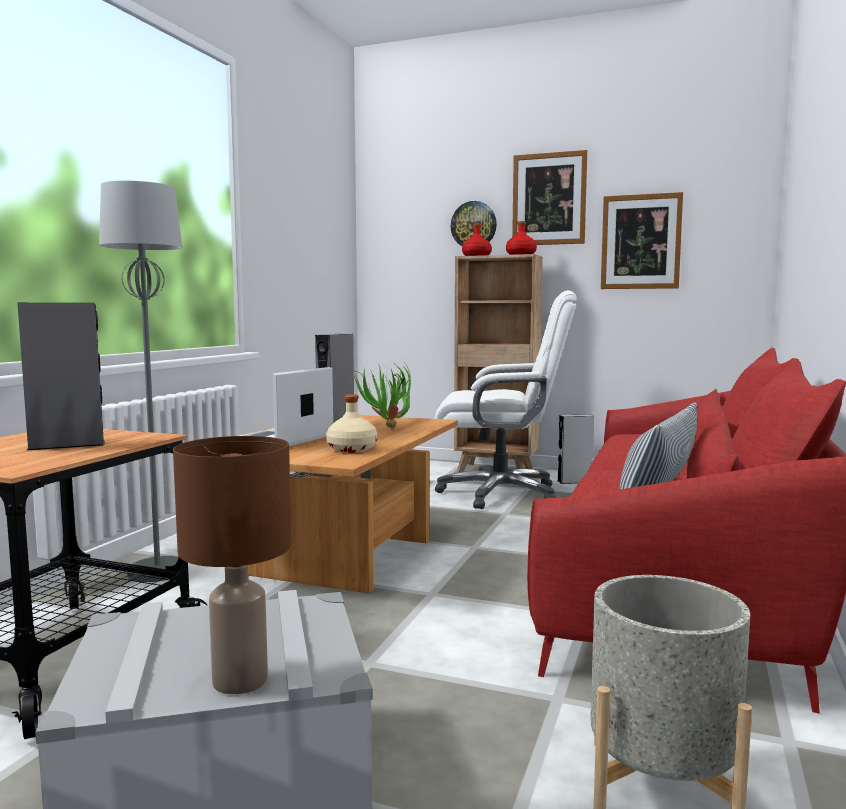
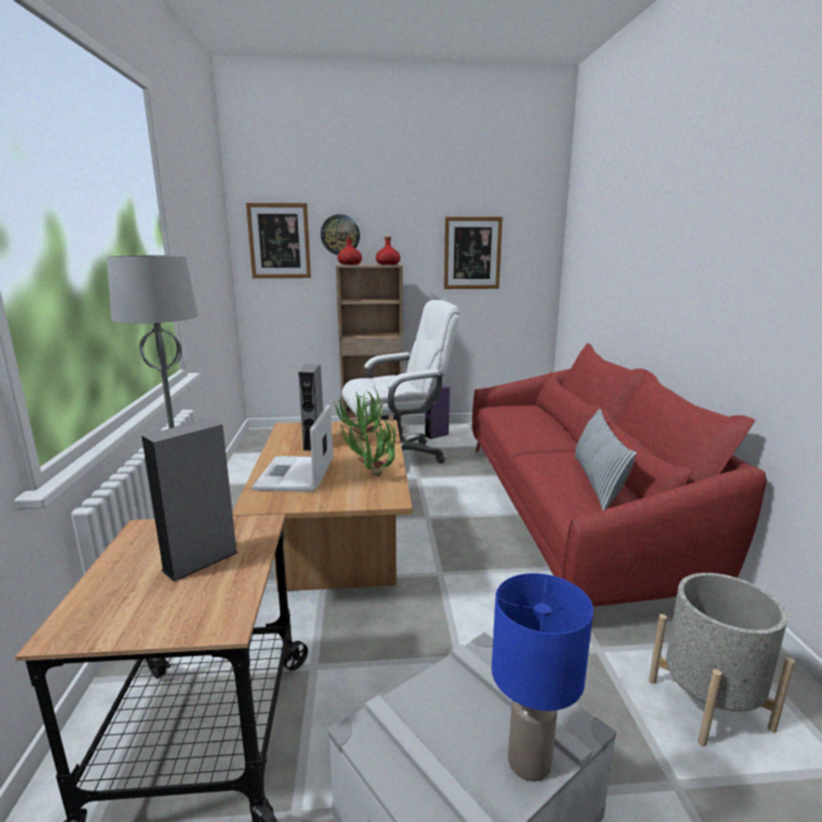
camera: 25 degrees left, 10 degrees up
(240, 679) = (528, 760): brown table lamp -> blue table lamp
(351, 449) = (373, 478): beige bottle -> potted plant
(549, 199) = (402, 216): picture -> picture (279, 241)
(574, 481) = (436, 435): grey speaker -> purple speaker

